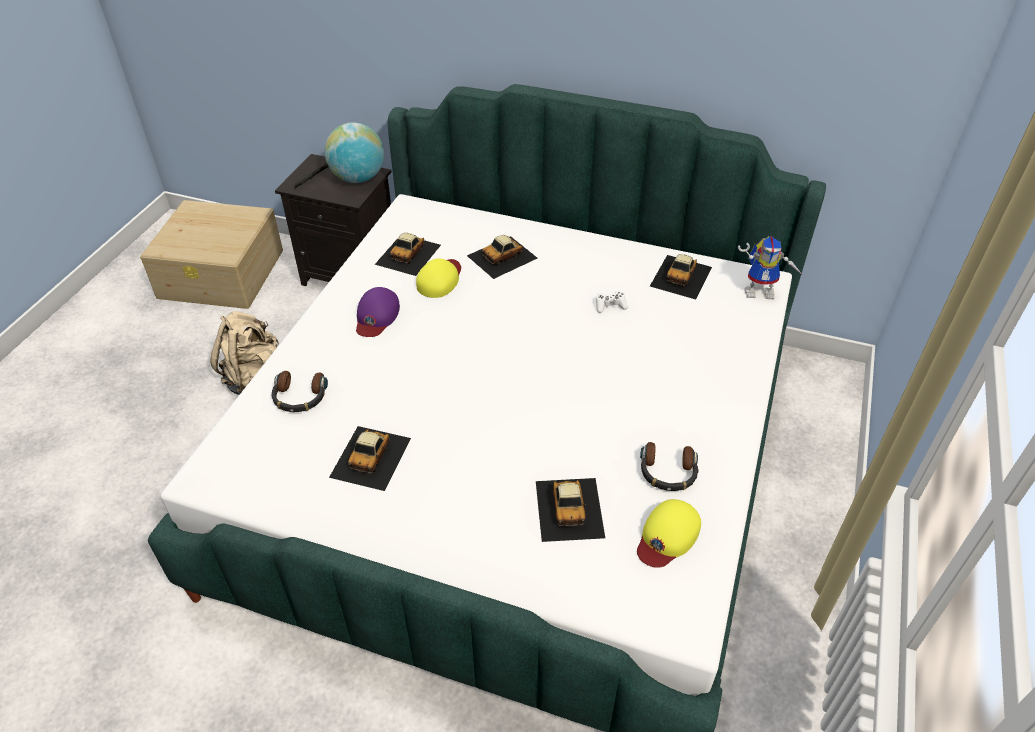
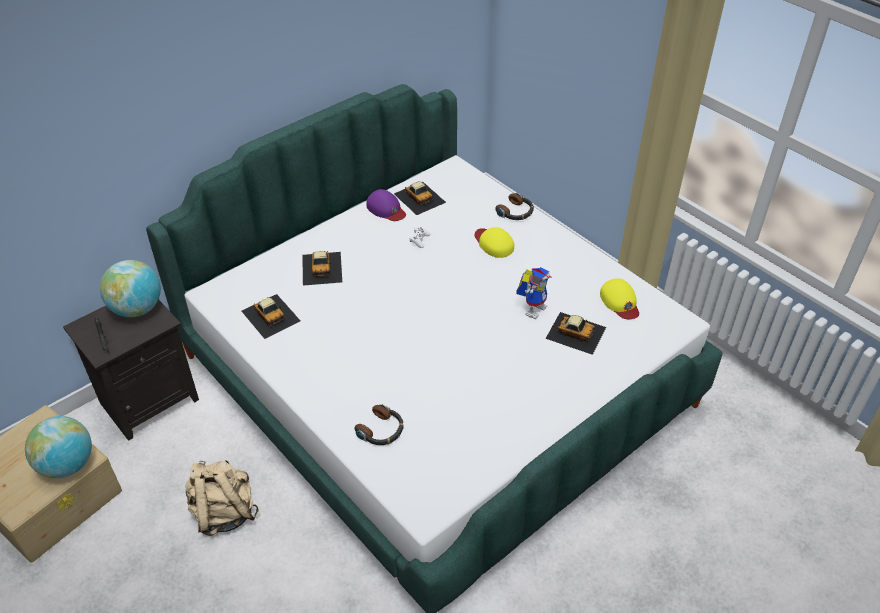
camera: 60 degrees left, 0 degrees up
(216, 249) = (67, 464): none -> globe
(371, 457) = (470, 409): toy car -> none
(376, 316) = (328, 358): purple cap -> purple cap (386, 209)
(440, 279) = (317, 309): yellow cap -> yellow cap (493, 243)
(667, 472) = (576, 280): headphones -> headphones (516, 212)
(761, 291) = (462, 173): toy robot -> toy robot (533, 308)

